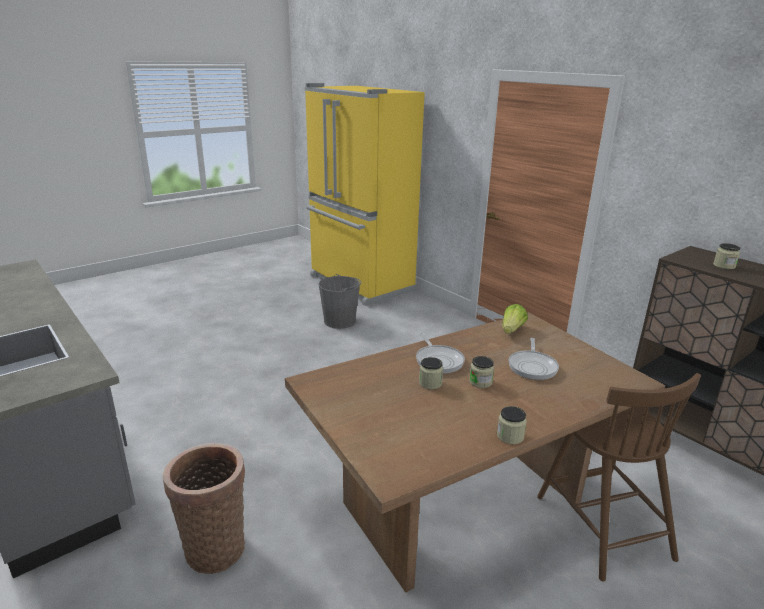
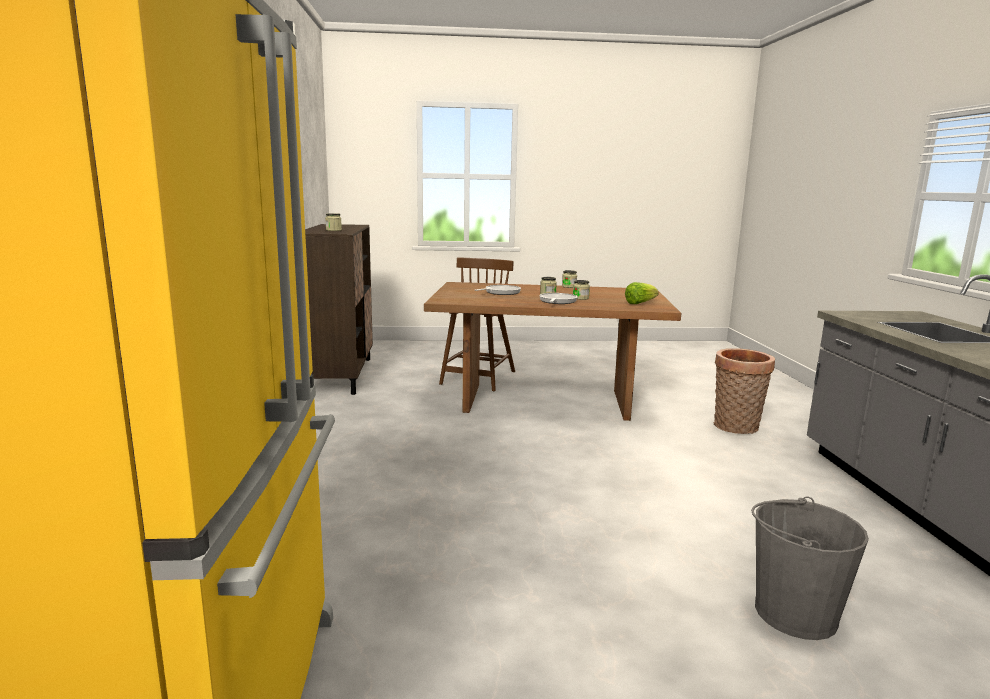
camera: 145 degrees left, 10 degrees down
(340, 321) = (439, 595): grey bucket -> grey bucket (794, 613)
(512, 330) = (468, 300): lettuce -> lettuce (640, 303)

